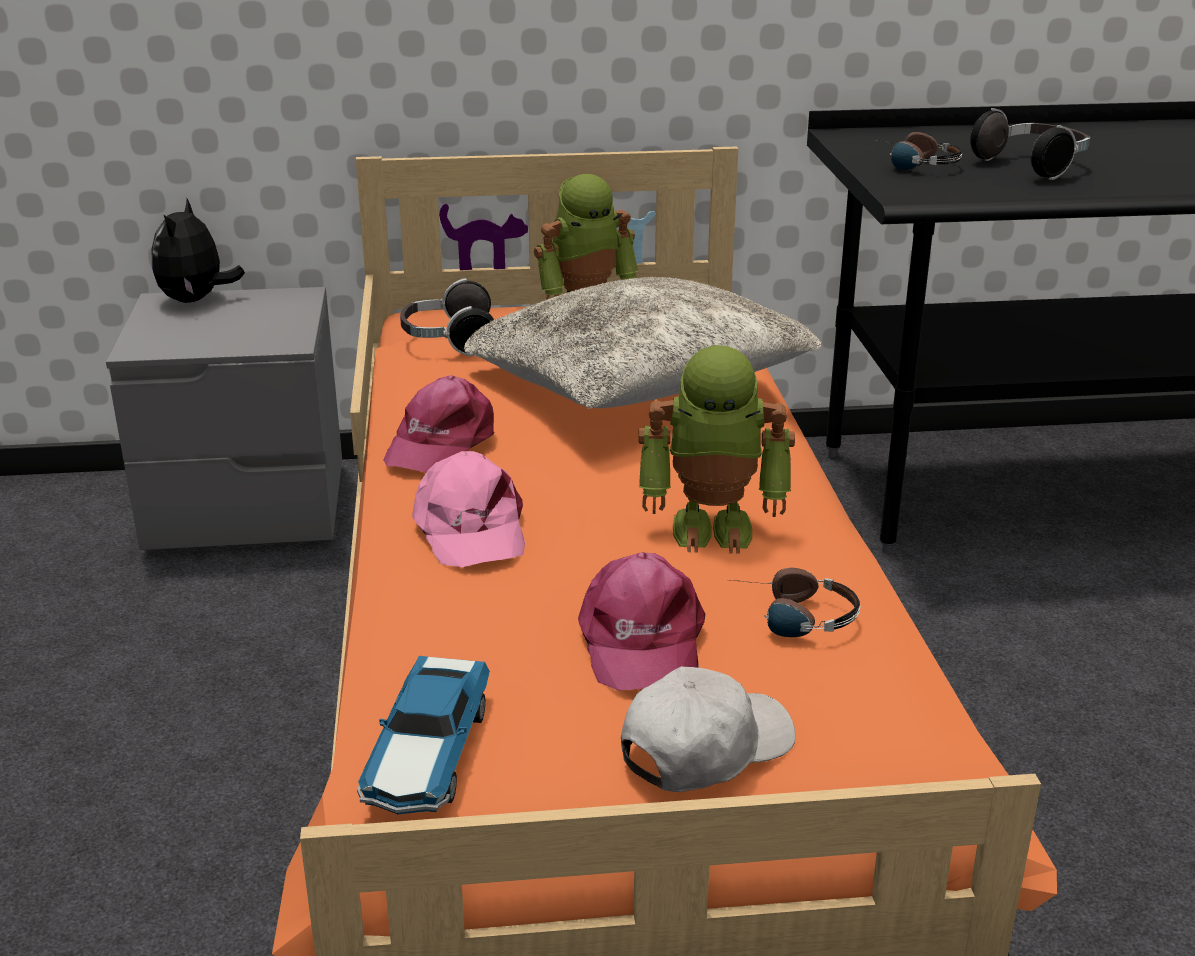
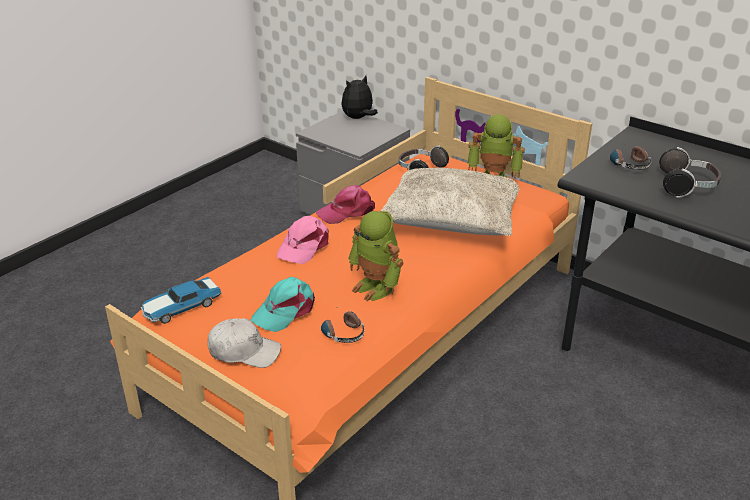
camera: 45 degrees right, 5 degrees up
(640, 640) = (285, 310): pink cap -> turquoise cap

